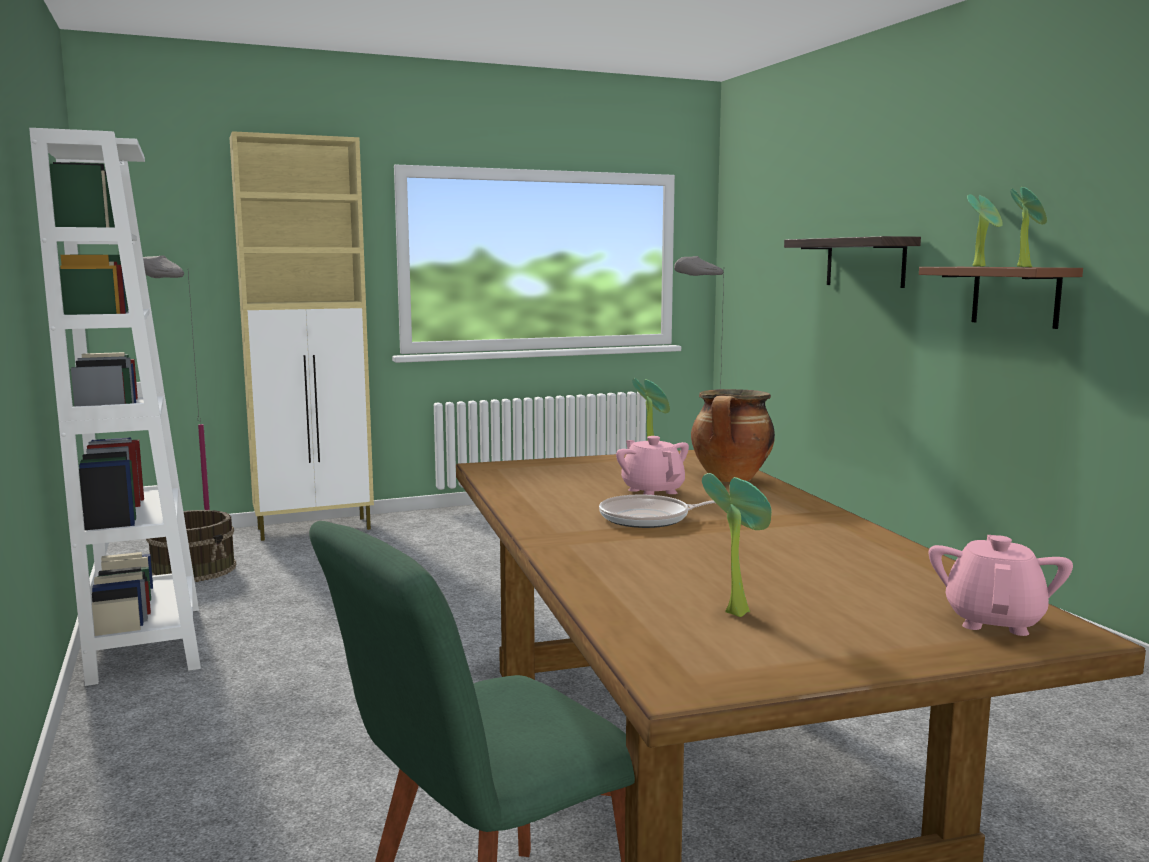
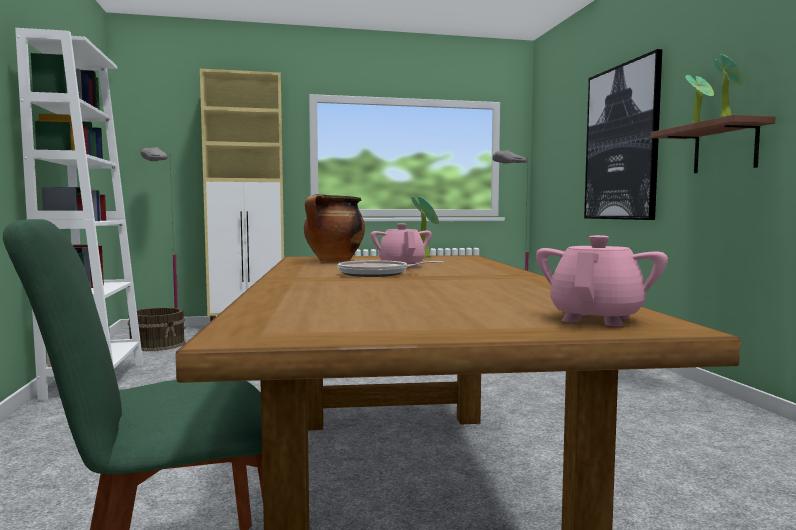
camera: 10 degrees right, 5 degrees down
(731, 479) = (470, 263): cooking pot -> cooking pot (334, 261)
(736, 611) = (366, 307): potted plant -> none
(865, 262) = (621, 143): shelf -> picture

